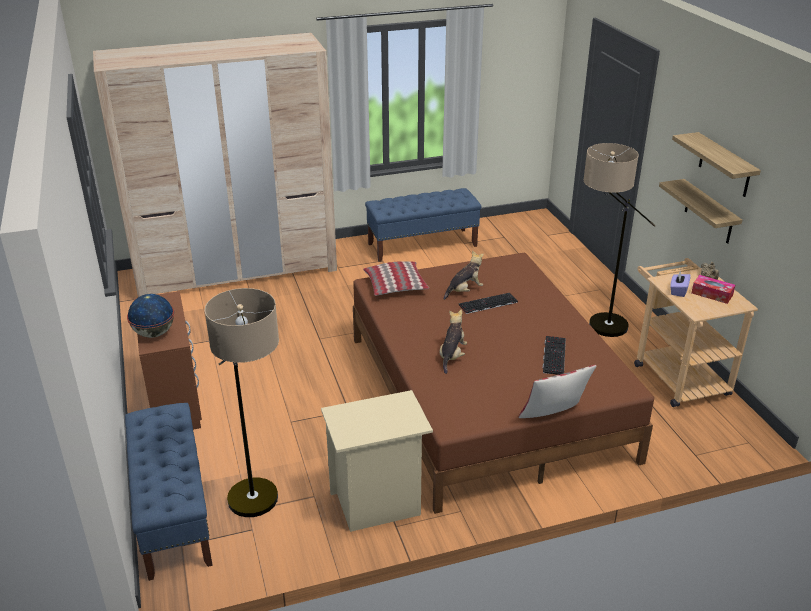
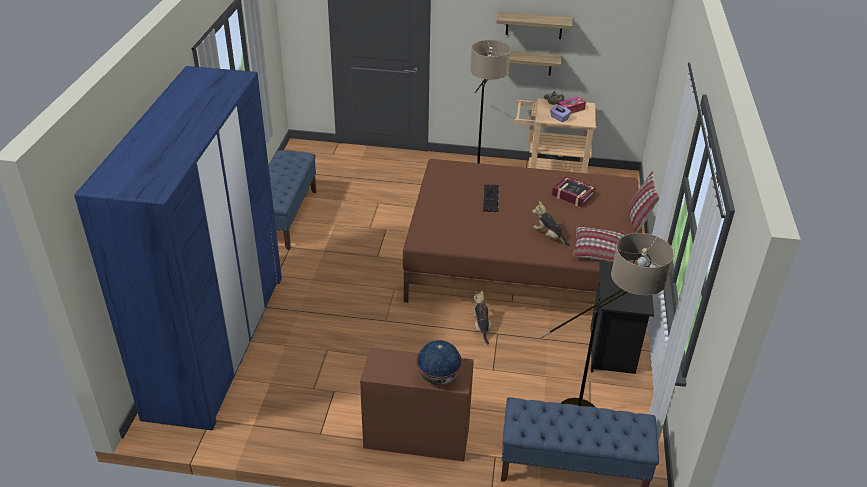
camera: 65 degrees left, 5 degrees up
(237, 270) = (218, 342): beige wardrobe -> blue wardrobe
(377, 504) = (612, 351): beige nightstand -> black nightstand
(396, 286) = (433, 231): pillow -> pillow (598, 250)
(464, 291) = (465, 202): plush toy -> plush toy (481, 327)
(553, 355) = (573, 195): keyboard -> book

